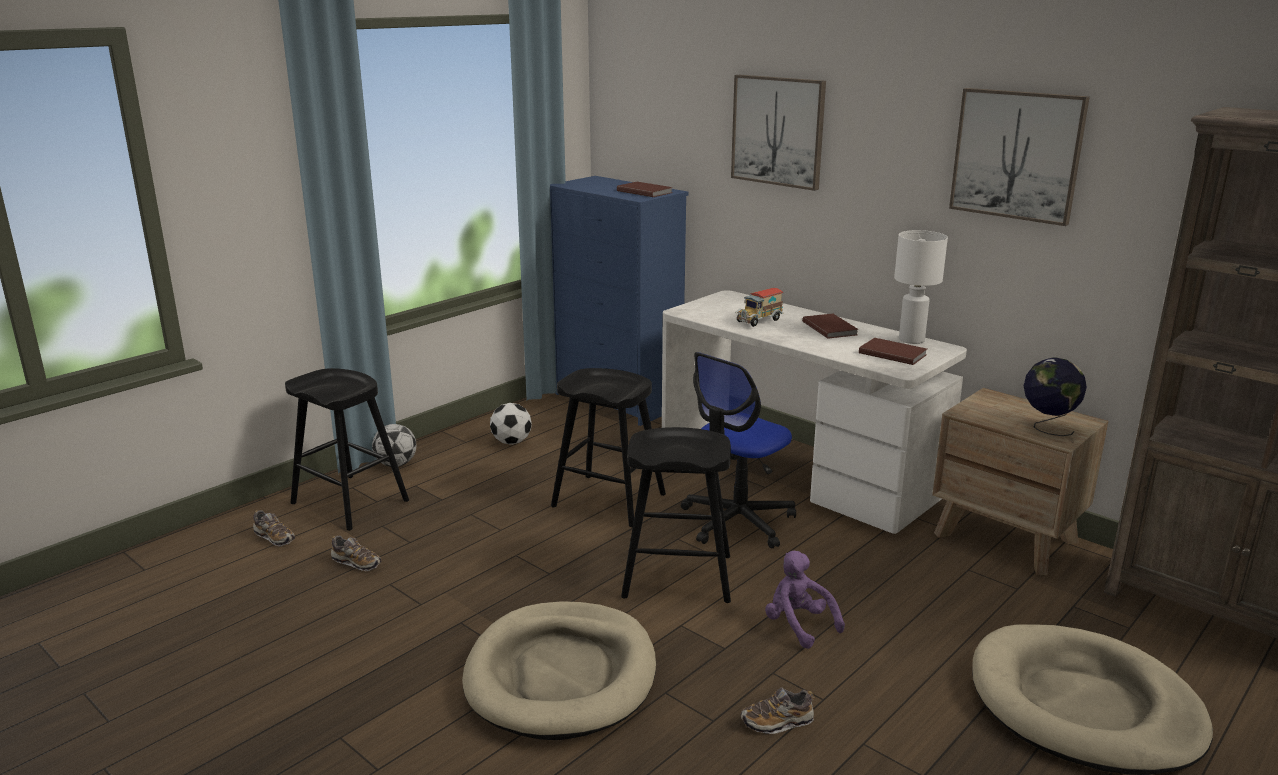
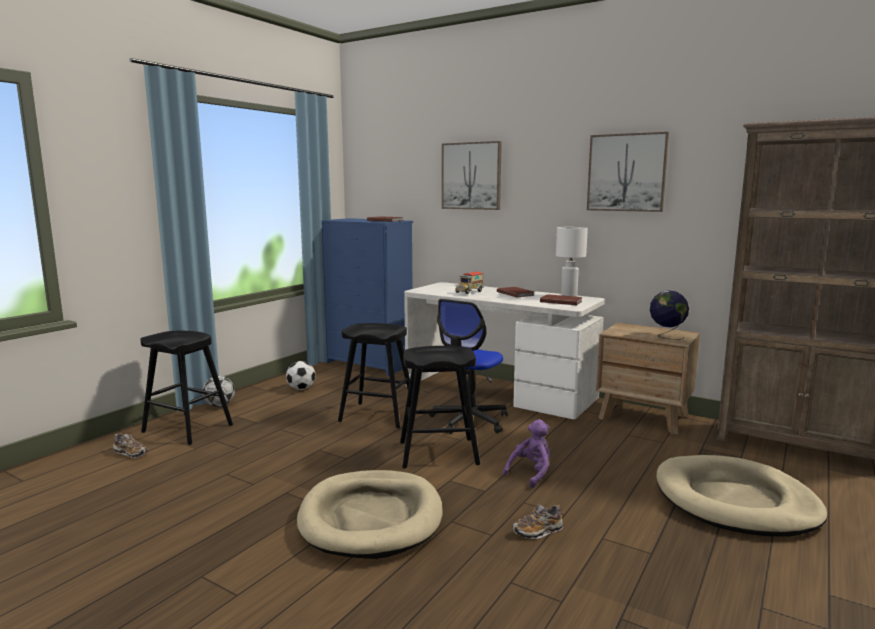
camera: 10 degrees left, 10 degrees down
(356, 563) = (198, 463): shoe -> none
(798, 625) = (531, 473): purple plush toy -> purple plush toy turned 90 degrees clockwise

